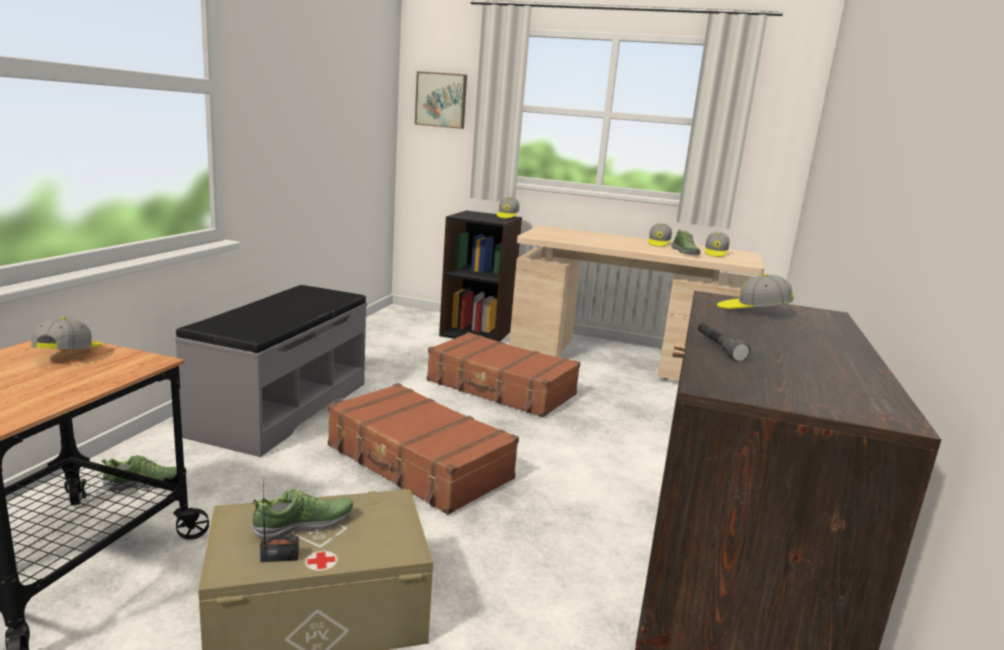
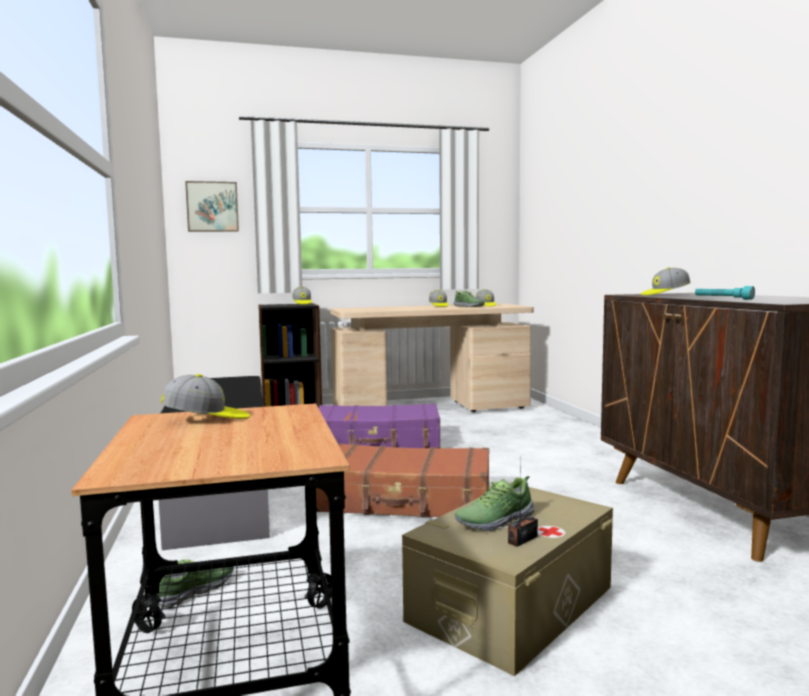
camera: 30 degrees left, 10 degrees down
(70, 354) = (207, 419): cap -> cap turned 105 degrees clockwise
(304, 525) = (494, 520): shoe -> shoe turned 150 degrees counterclockwise
(501, 388) = (377, 443): brown suitcase -> purple suitcase
(718, 348) = (723, 299): grey flashlight -> turquoise flashlight

